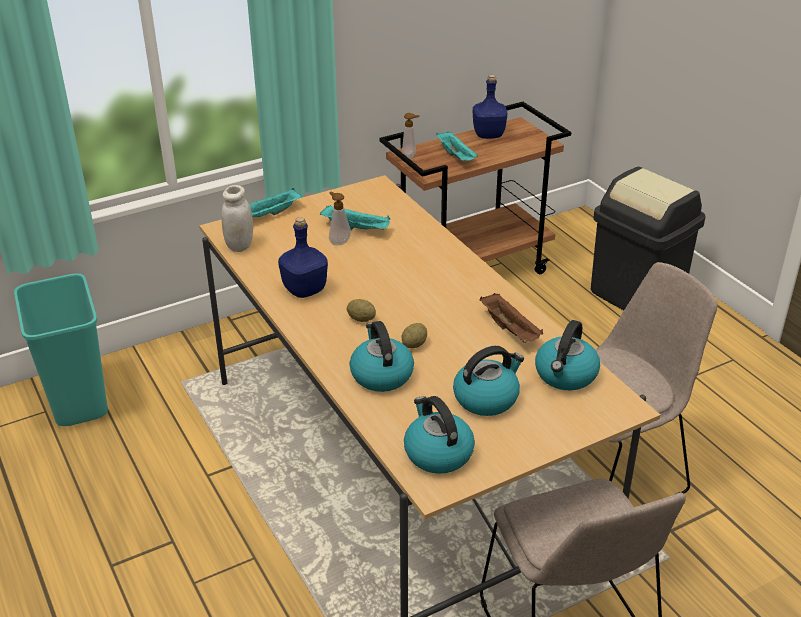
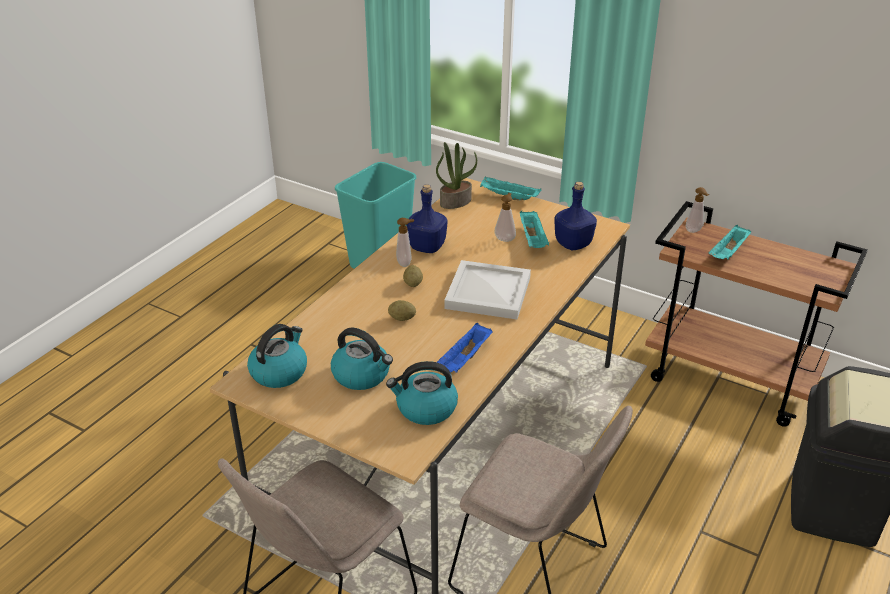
camera: 60 degrees right, 0 degrees up
(240, 246) = (455, 201): white jar -> potted plant
(320, 312) = (405, 263): none -> soap dispenser
(381, 374) = (352, 316): kettle -> none
(418, 281) = (489, 292): none -> white tray
(489, 135) = (792, 257): blue bottle -> blue bottle (572, 244)
(510, 330) = (464, 360): brown tray -> blue tray

